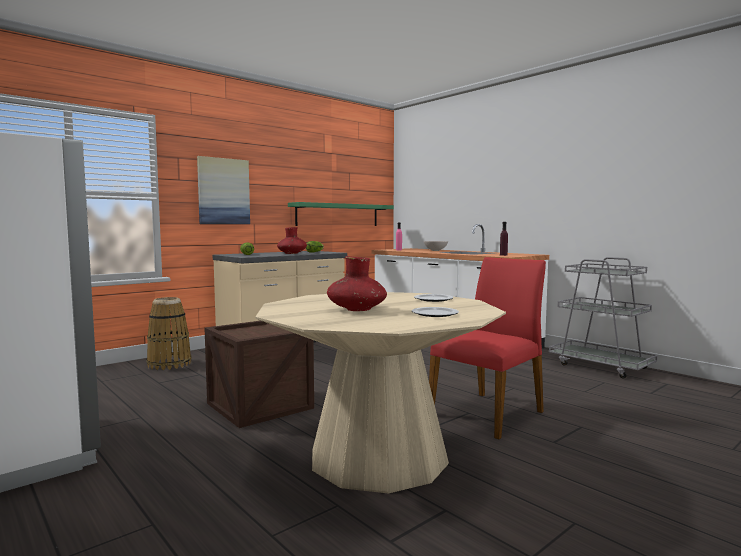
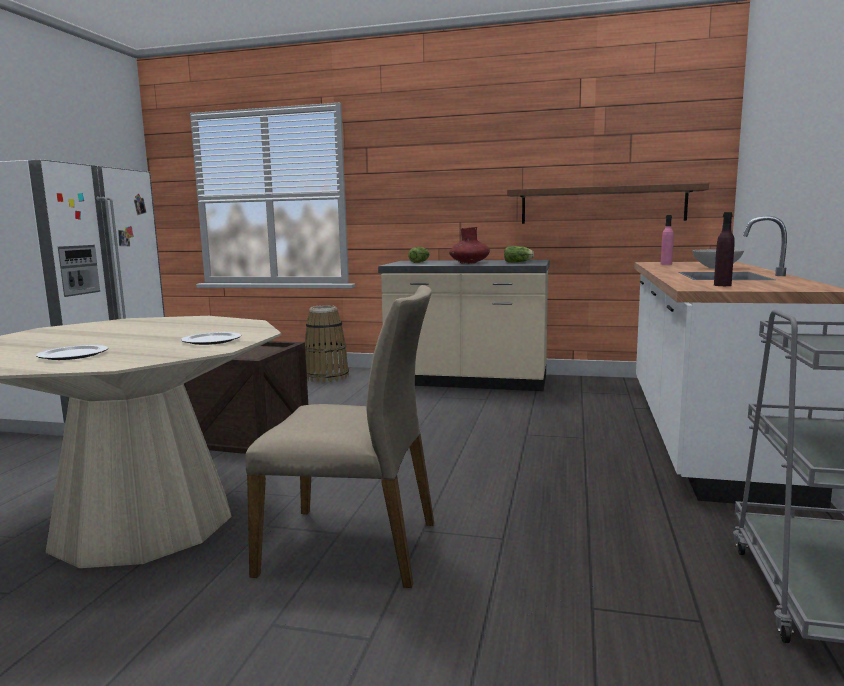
camera: 55 degrees right, 5 degrees up
(223, 191) = (418, 182): picture -> none
(338, 215) = (602, 205): green shelf -> brown shelf
(357, 309) = (96, 336): red vase -> none
(488, 413) = (352, 546): red chair -> beige chair

